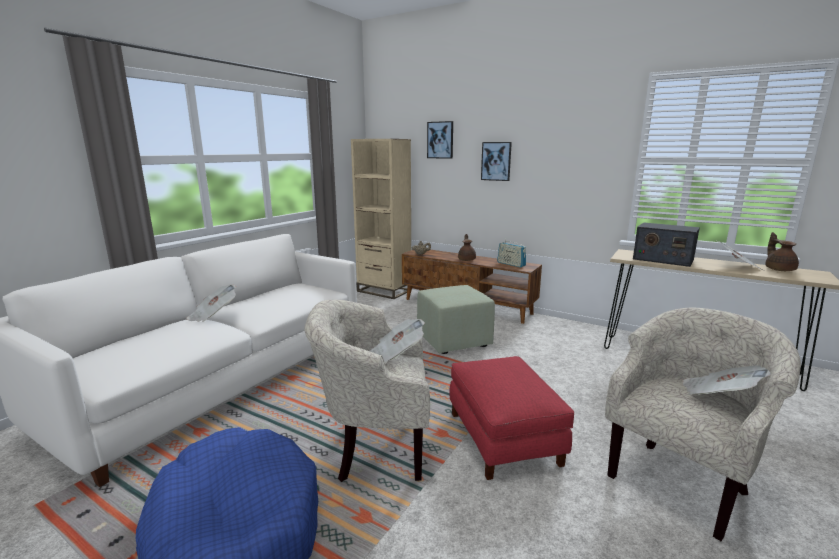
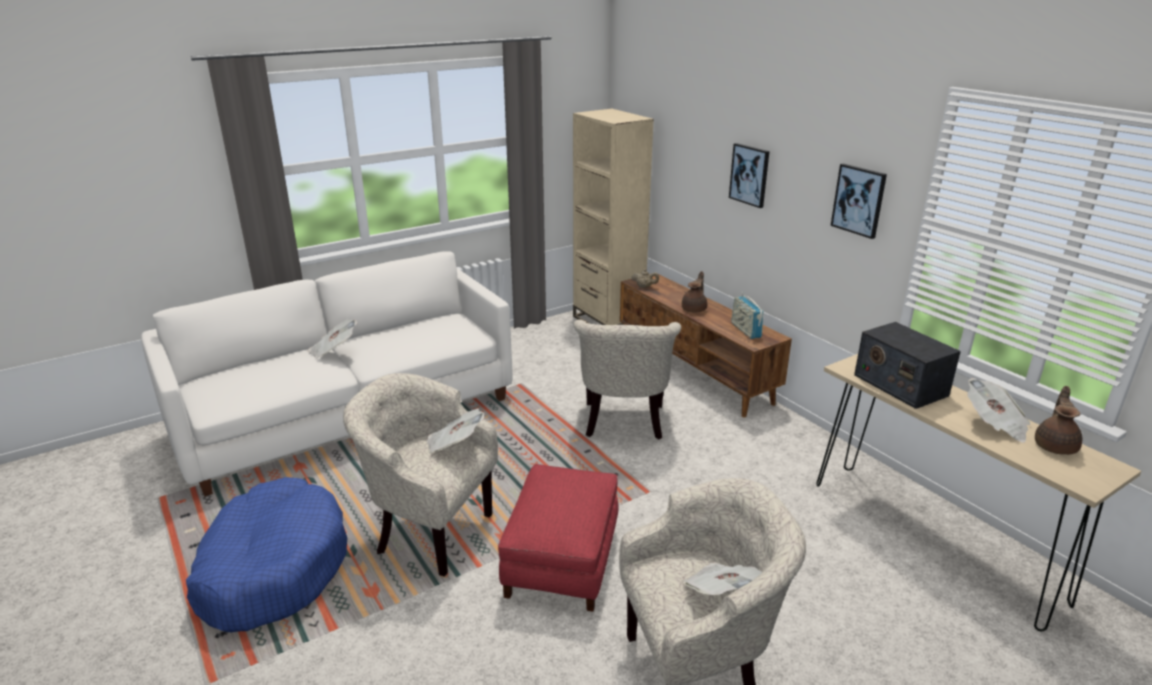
camera: 25 degrees right, 10 degrees up
(440, 140) = (688, 127): picture -> picture (859, 200)
(453, 341) = (624, 423): green ottoman -> beige armchair

